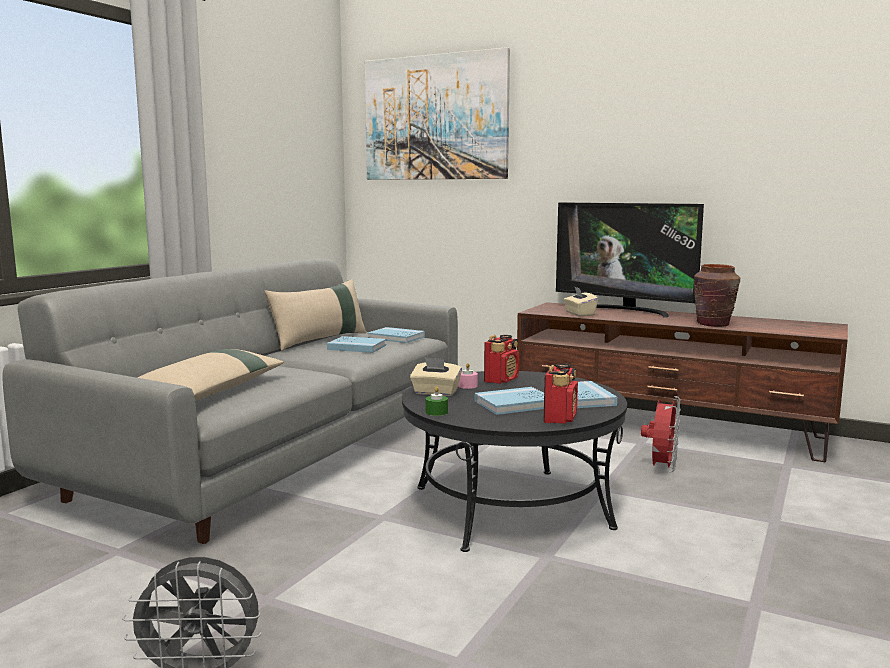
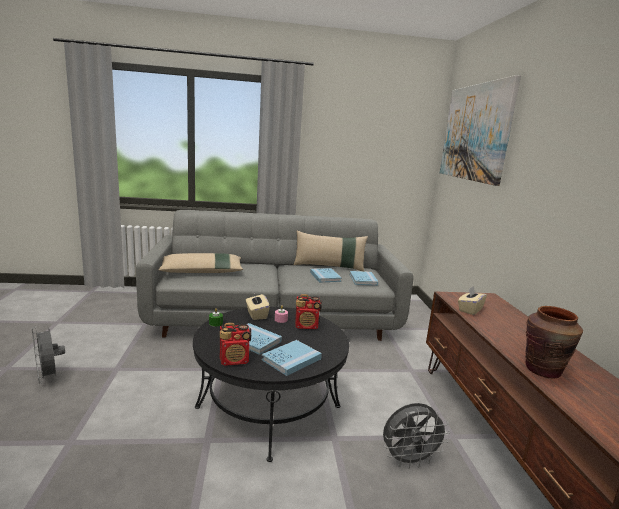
camera: 55 degrees right, 5 degrees up
(625, 311) = (521, 323): television -> none
(661, 468) = (409, 460): red fan -> grey fan

